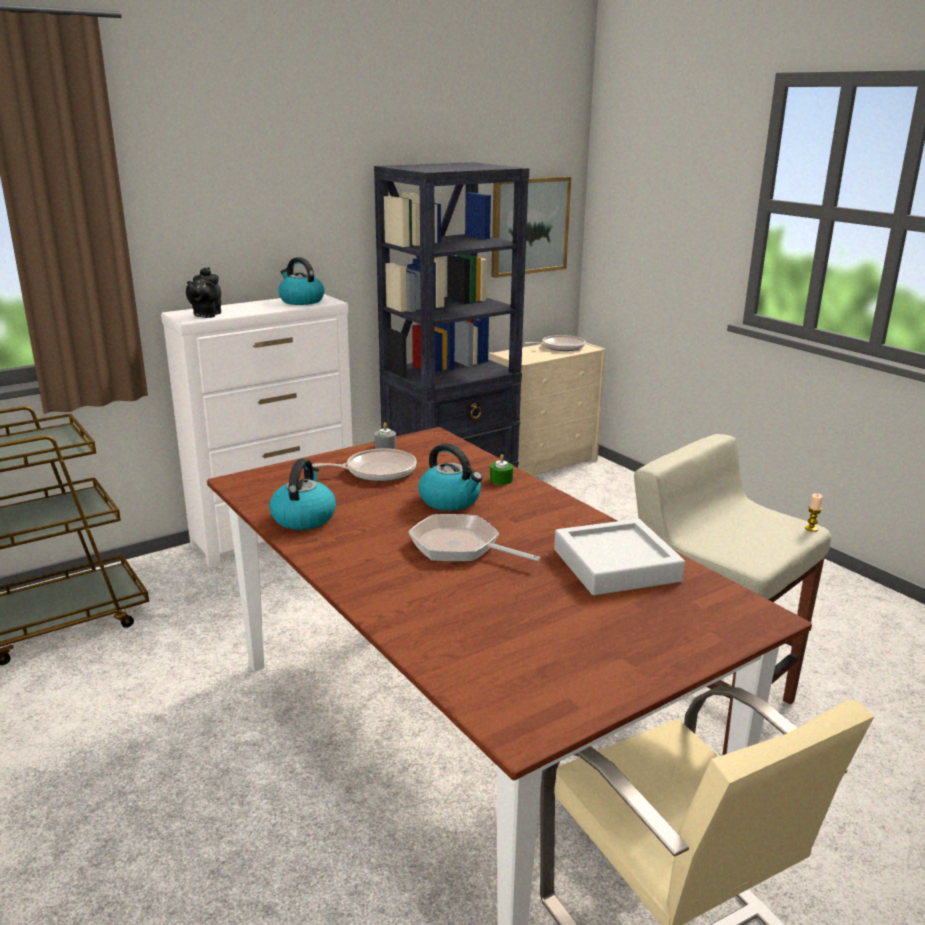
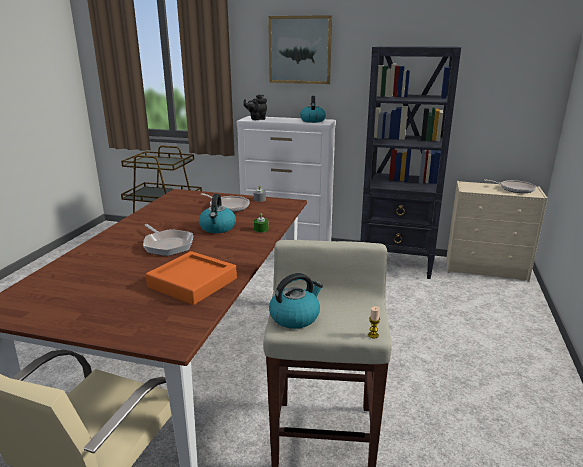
camera: 50 degrees right, 0 degrees up
(303, 517) = (158, 212): kettle -> kettle (295, 317)
(460, 547) = (167, 245): frying pan -> frying pan turned 150 degrees clockwise
(529, 226) = (507, 96): picture -> picture (300, 50)
(616, 565) = (192, 283): grey tray -> orange tray

